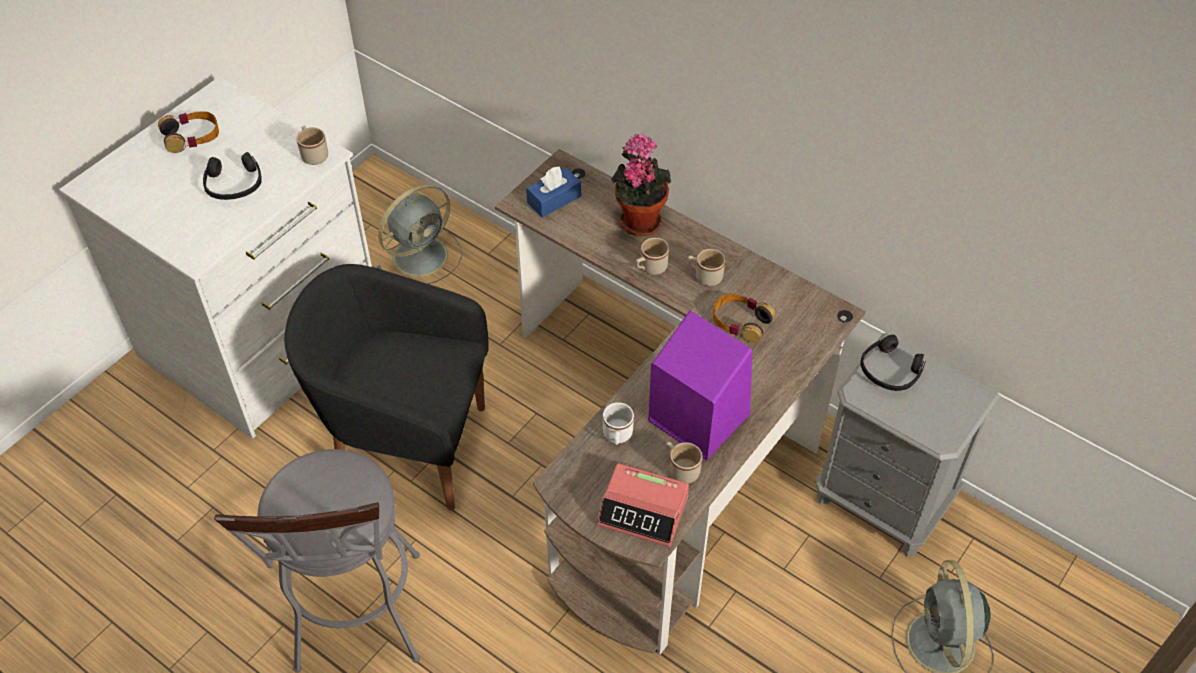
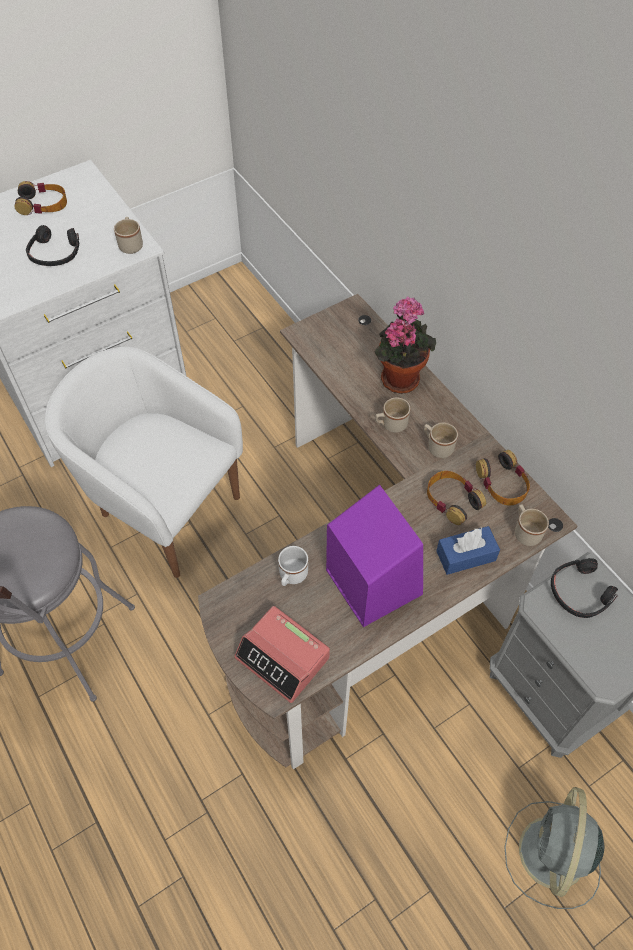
camera: 20 degrees right, 5 degrees up
(406, 446) = (164, 511): black armchair -> white armchair
(422, 255) = (244, 354): grey fan -> none
(554, 199) = (333, 338): blue tissue box -> blue tissue box (466, 555)
(681, 469) = (335, 628): beige mug -> beige mug (525, 531)
(781, 292) = (502, 483): none -> headphones

